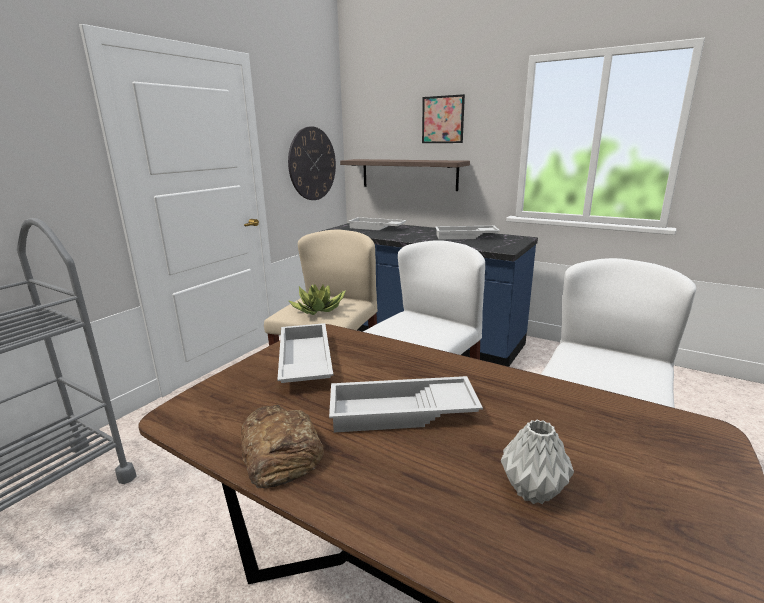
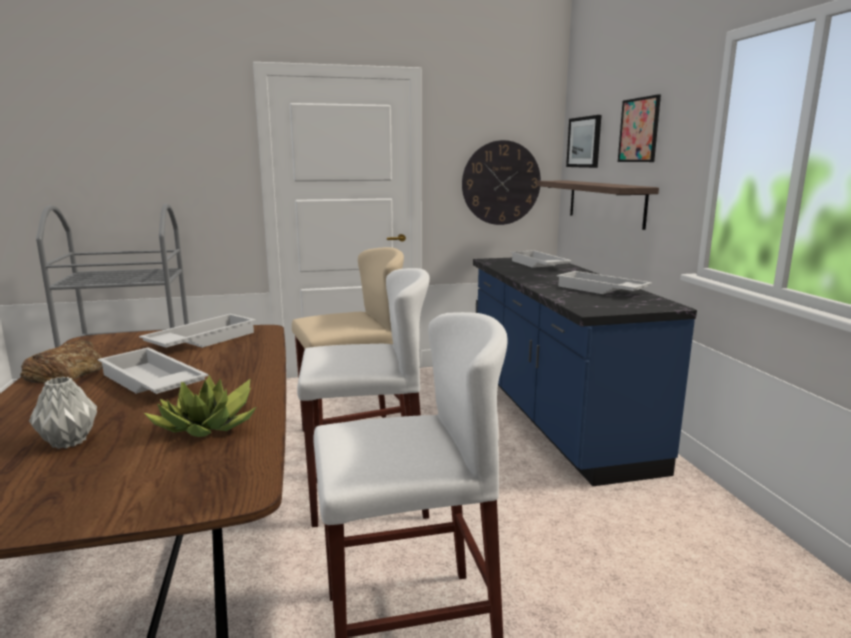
camera: 45 degrees right, 5 degrees down
(319, 309) = (332, 322): potted plant -> potted plant (209, 426)
(375, 128) = (584, 142): none -> picture

